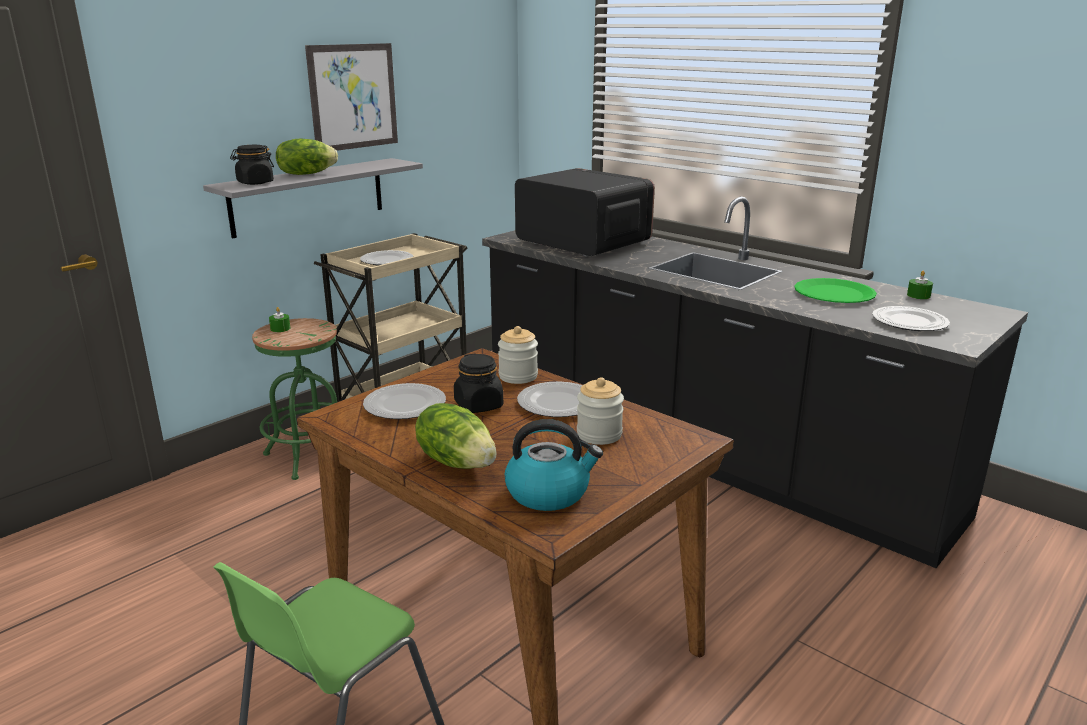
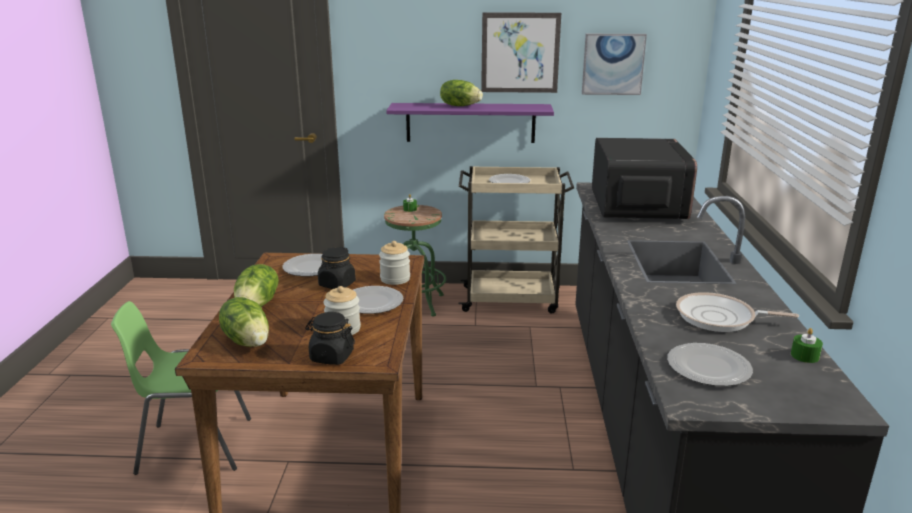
camera: 50 degrees right, 0 degrees up
(255, 183) = (416, 106): black jar -> black jar (331, 356)
(308, 196) = (470, 122): grey shelf -> purple shelf
(444, 102) = (613, 64): none -> picture
(549, 492) = (248, 341): kettle -> lettuce
(834, 293) = (719, 318): green plate -> frying pan

